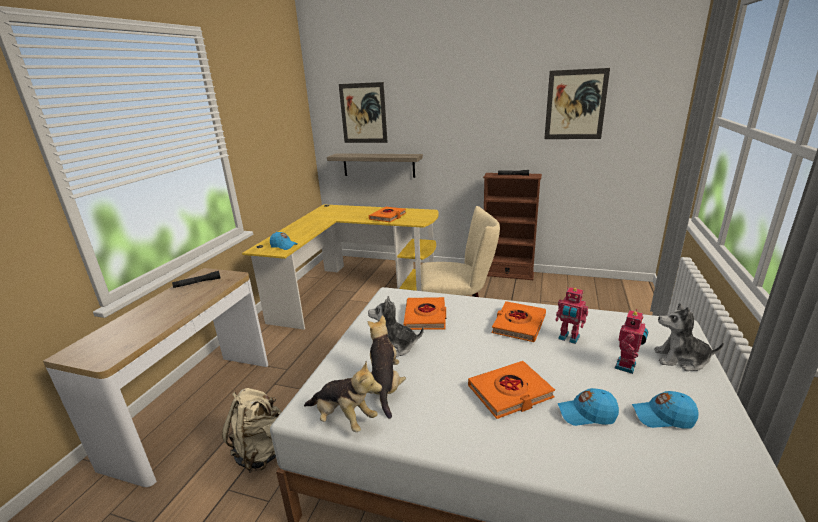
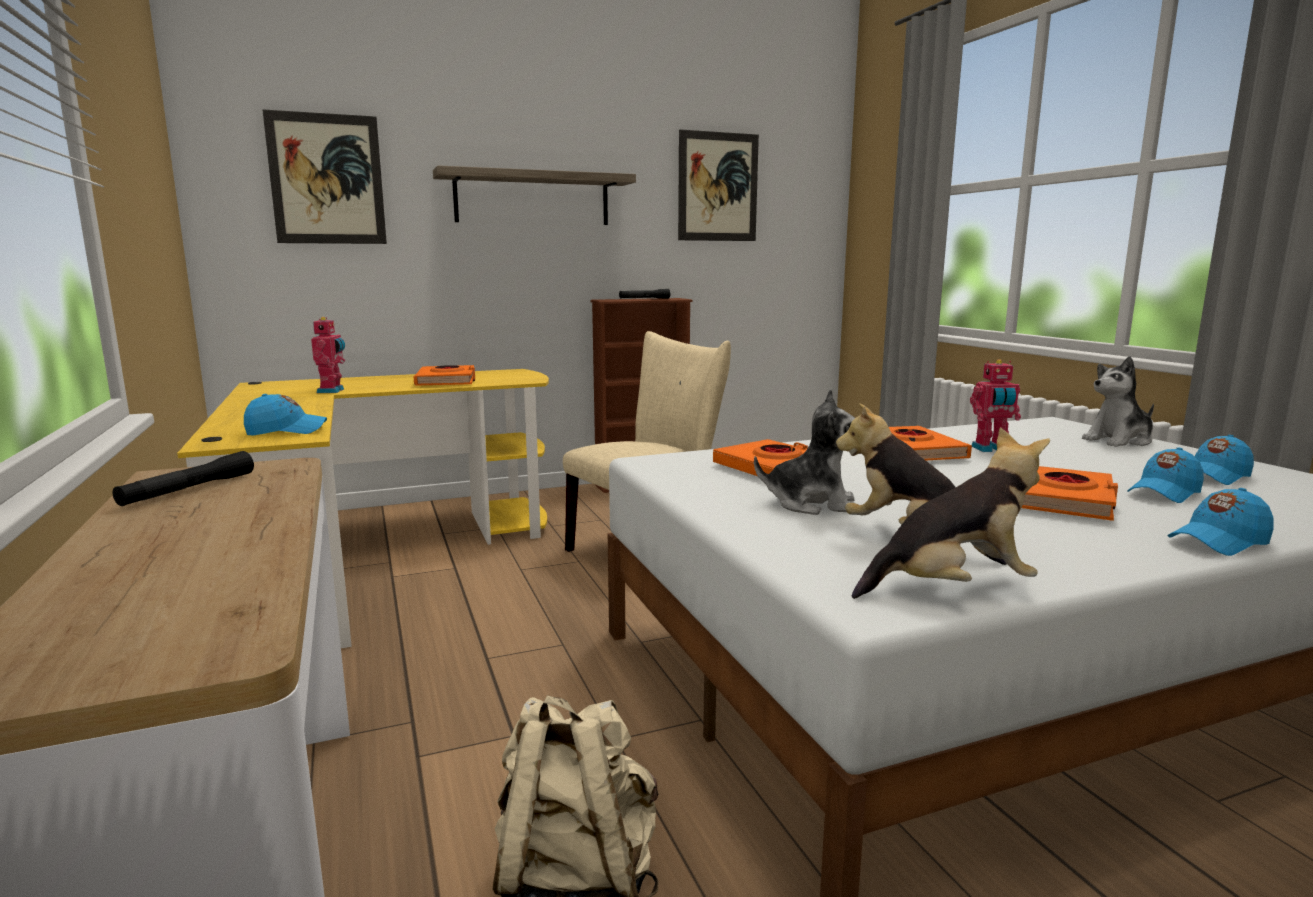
camera: 40 degrees left, 10 degrees down
(378, 165) = (365, 293): shelf -> shelf (532, 199)
(395, 347) = (813, 504): plush toy -> plush toy turned 135 degrees counterclockwise
(520, 460) = (1219, 542): none -> blue cap
(627, 366) = (1095, 454): toy robot -> toy robot (332, 391)

